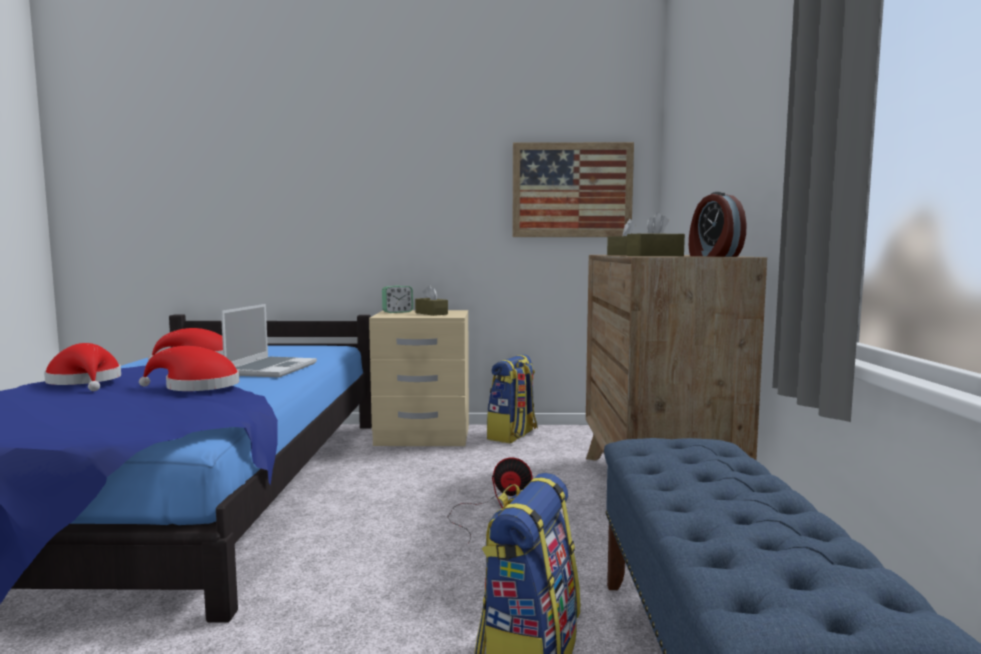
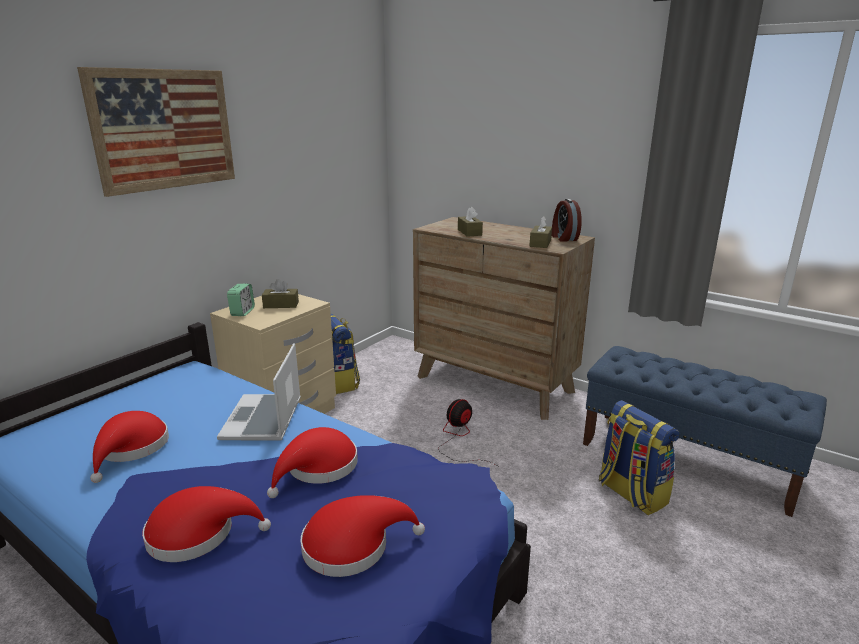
camera: 55 degrees left, 15 degrees up
(72, 408) = (353, 545): none -> red hat
(271, 369) = (263, 420): laptop -> laptop turned 135 degrees counterclockwise
(572, 190) = (338, 162): picture -> picture (164, 129)
(713, 256) = (563, 238): alarm clock -> alarm clock turned 60 degrees clockwise

